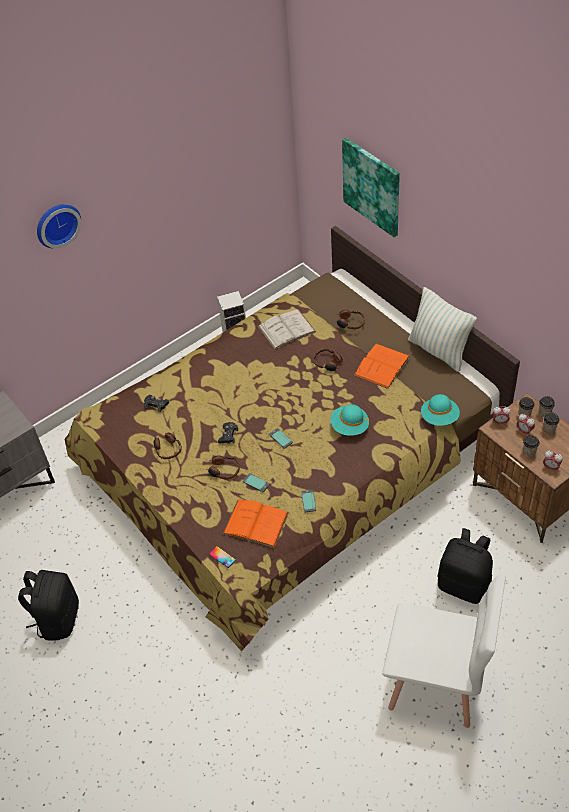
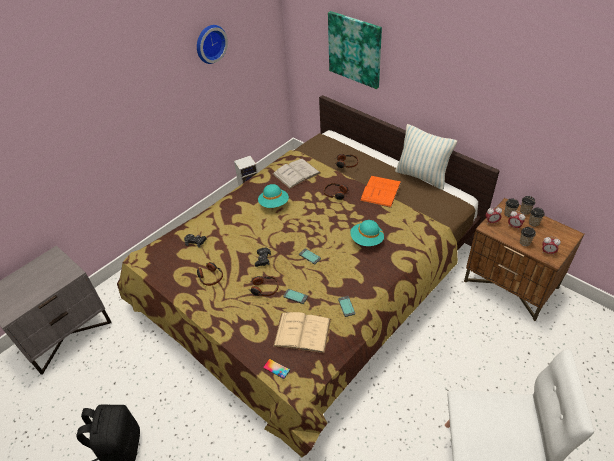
camera: 10 degrees left, 5 degrees down
(56, 224) = (90, 84): wall clock -> wall clock (209, 43)
(255, 523) = (302, 332): orange book -> beige book
(439, 417) = (439, 225): turquoise hat -> turquoise hat (274, 204)
(464, 584) = (483, 365): black backpack -> none

